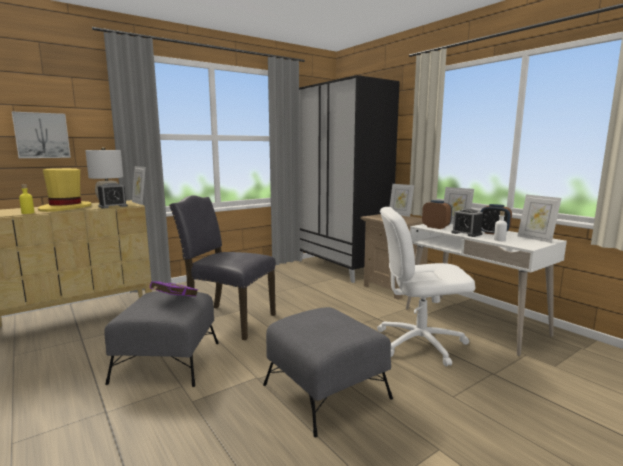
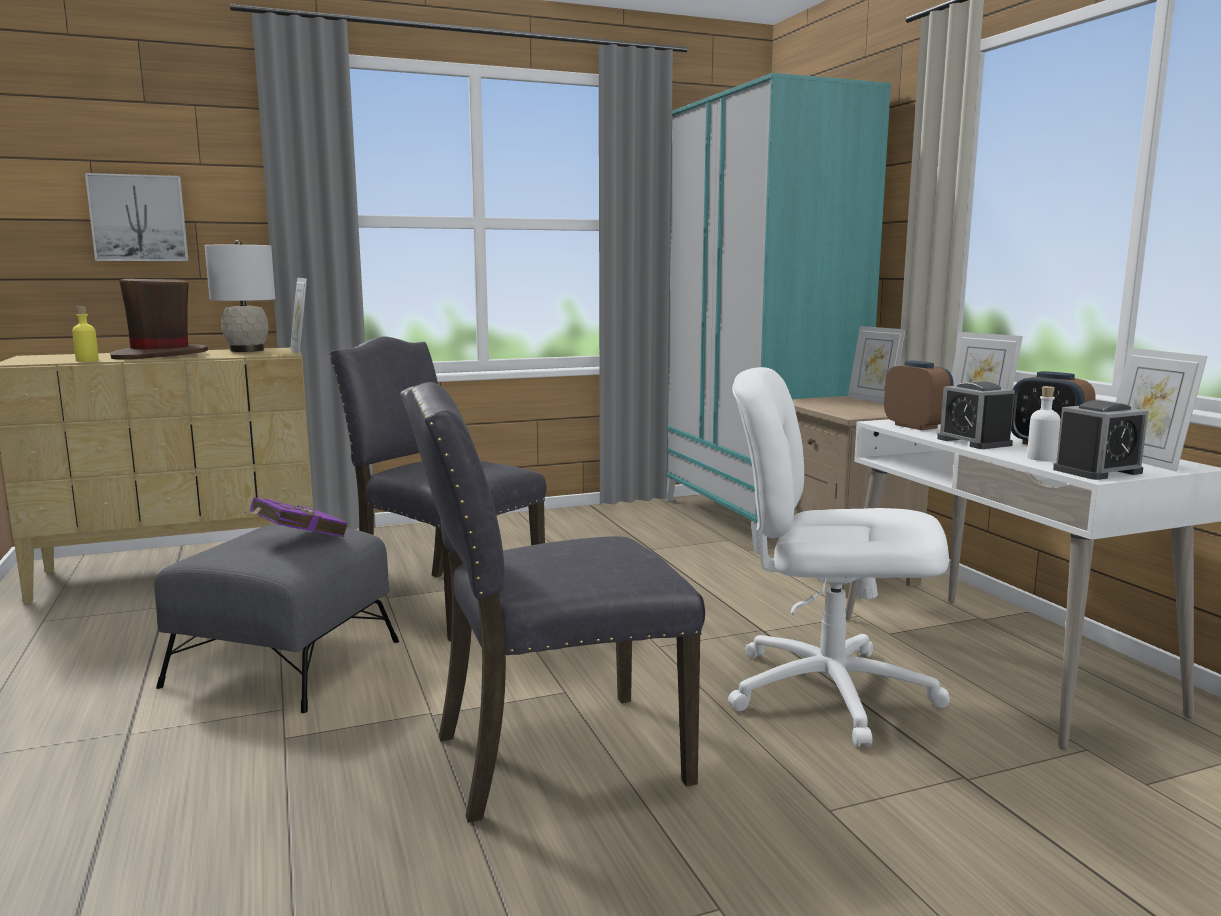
camera: 15 degrees right, 0 degrees up
(66, 208) = (160, 356): yellow hat -> brown hat
(113, 206) = (244, 355): alarm clock -> alarm clock (1097, 471)
(326, 390) = (552, 757): grey ottoman -> grey chair
(342, 267) = (756, 518): black wardrobe -> turquoise wardrobe

